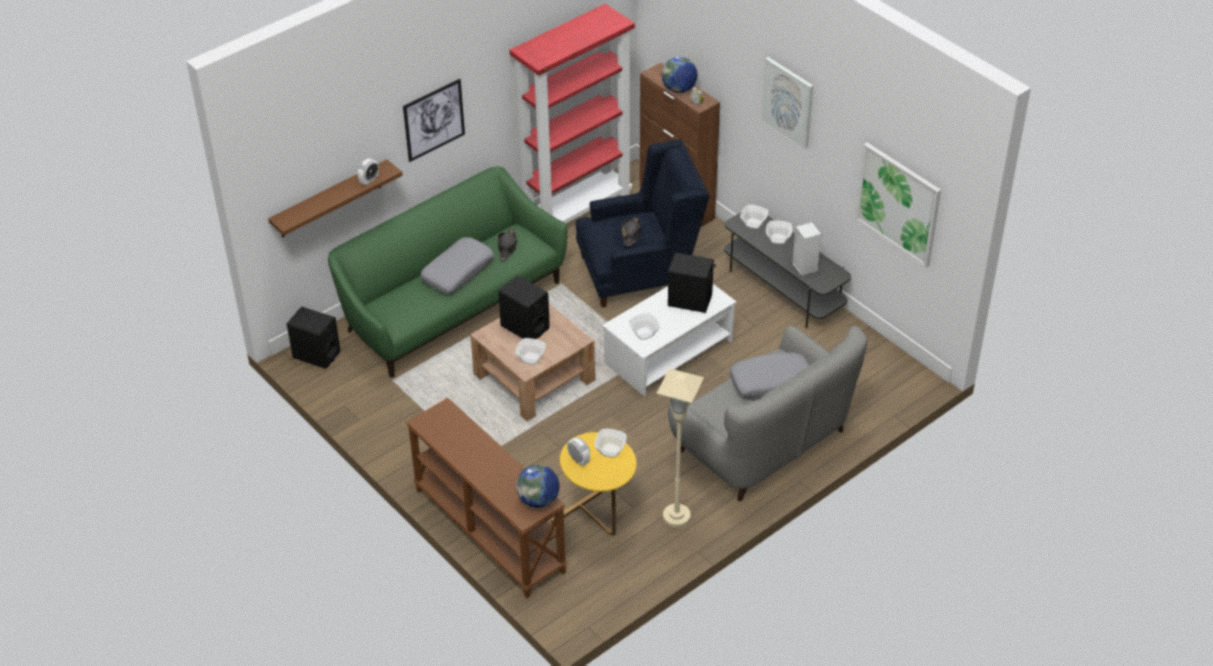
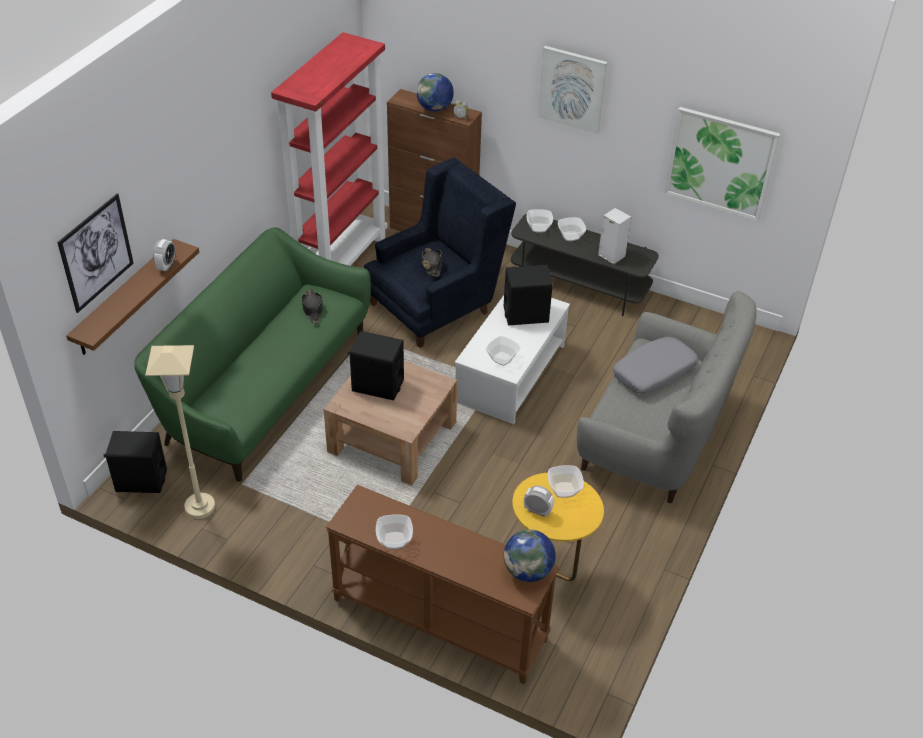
camera: 25 degrees left, 0 degrees up
(434, 120) = (211, 185): picture -> picture (96, 253)
(457, 271) = (273, 347): grey pillow -> none
(530, 359) = (403, 417): bowl -> bowl (394, 541)
(676, 517) = (621, 539): beige floor lamp -> beige floor lamp (200, 507)

